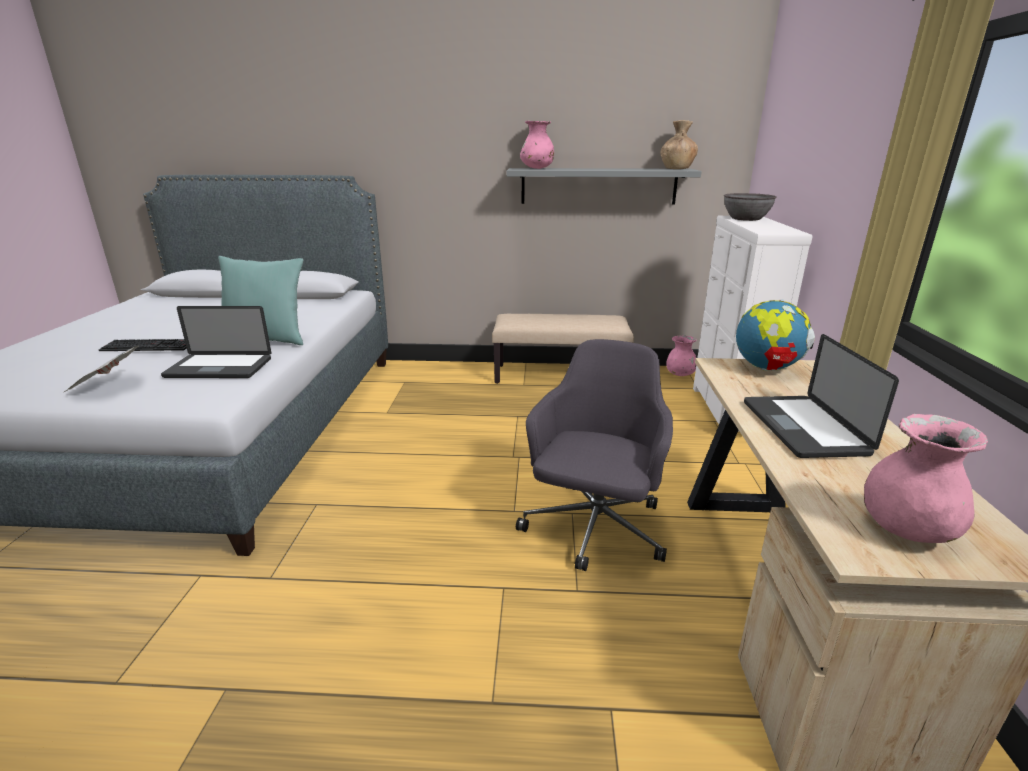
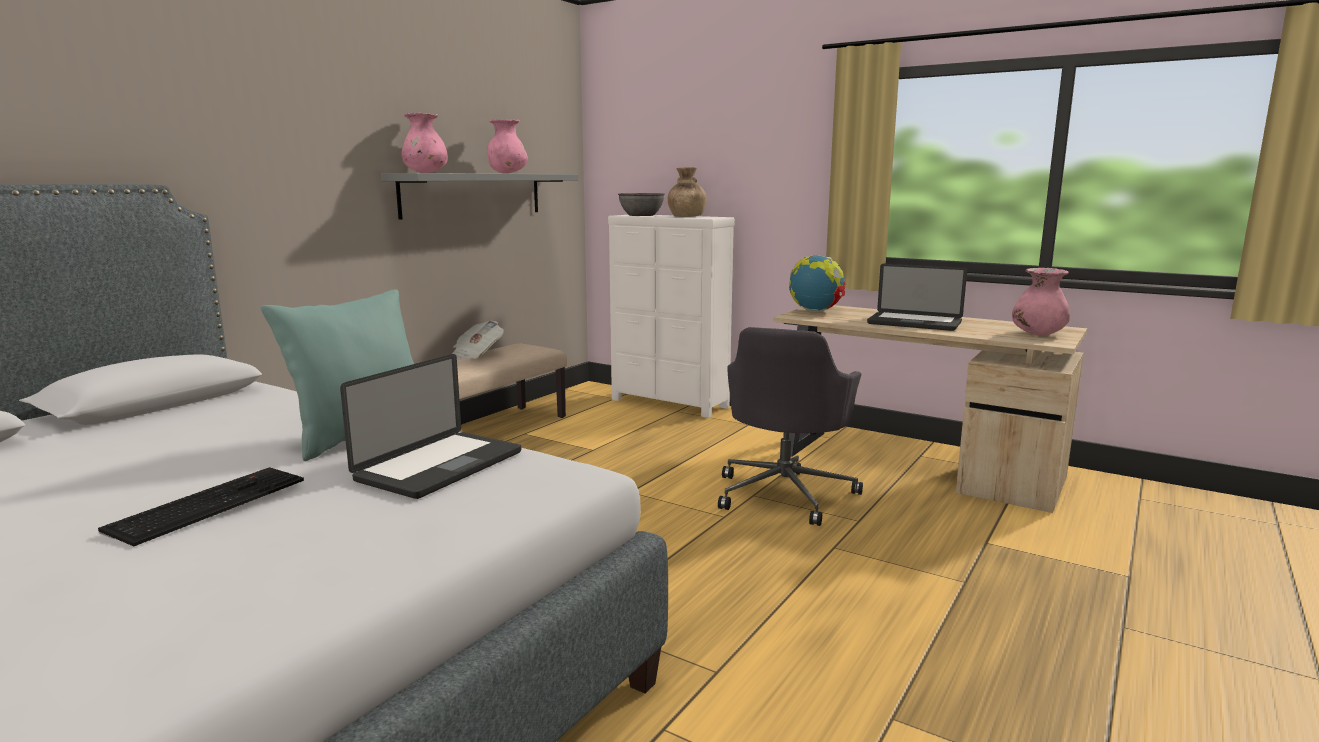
camera: 60 degrees left, 10 degrees down
(107, 386) = (381, 537): newspaper -> newspaper (475, 355)
(594, 529) = (785, 493): grey office chair -> grey office chair turned 120 degrees counterclockwise
(676, 169) = (546, 173): brown vase -> brown vase (686, 216)
(680, 374) = (578, 395): pink vase -> pink vase (507, 173)

